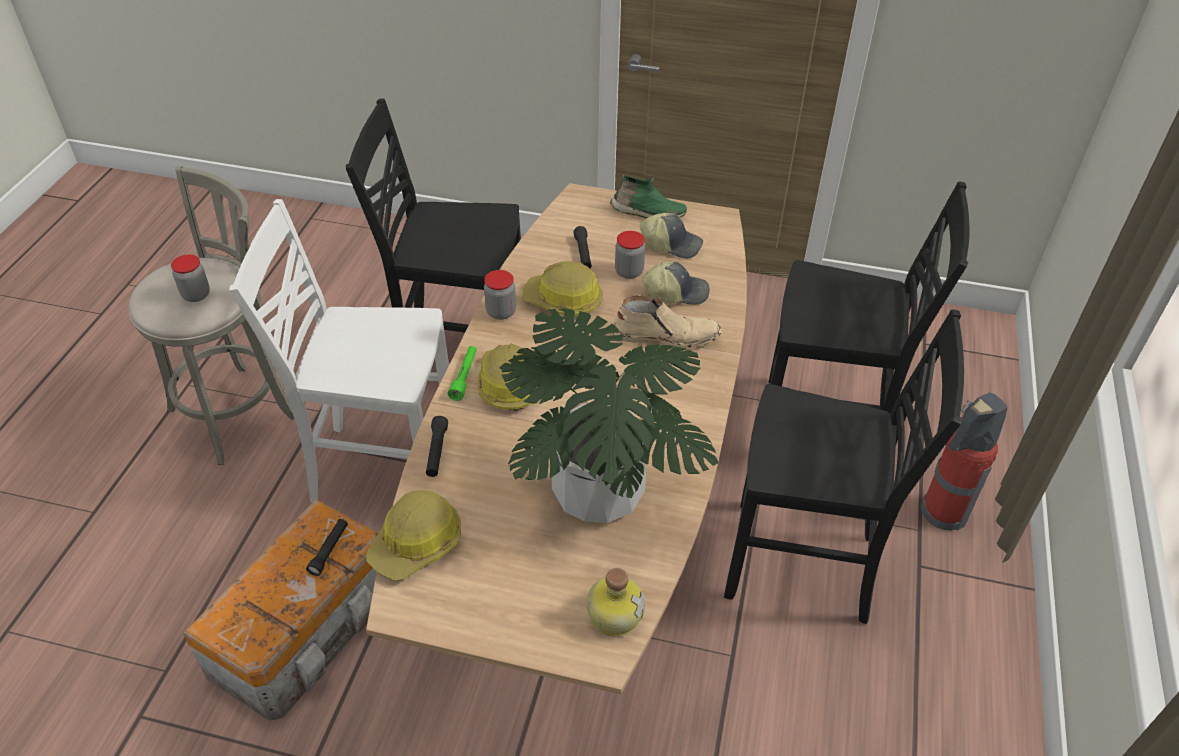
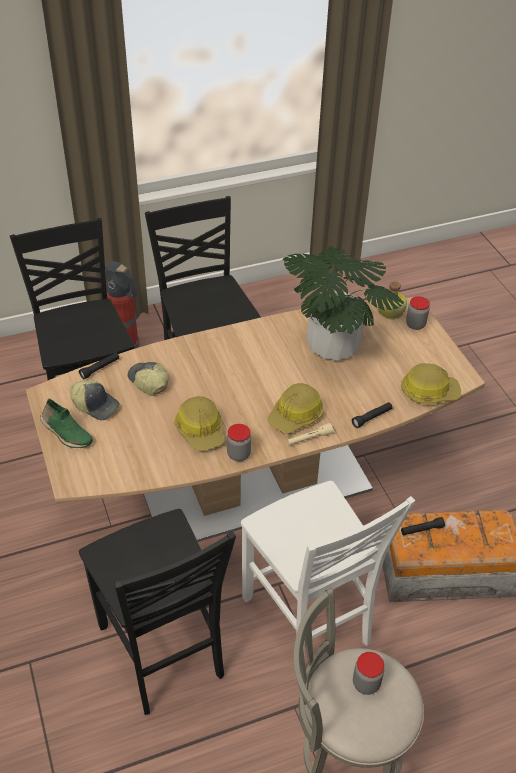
camera: 125 degrees left, 0 degrees up
(464, 377) = (309, 439): green flashlight -> beige flashlight
(583, 253) = (142, 444): black flashlight -> black flashlight (100, 368)
(629, 272) = (144, 412): jar -> jar (415, 324)
(647, 213) = (66, 433): green shoe -> green shoe turned 150 degrees clockwise
(666, 335) = (193, 370): beige boot -> none
(671, 244) = (96, 405): cap -> cap turned 135 degrees clockwise

